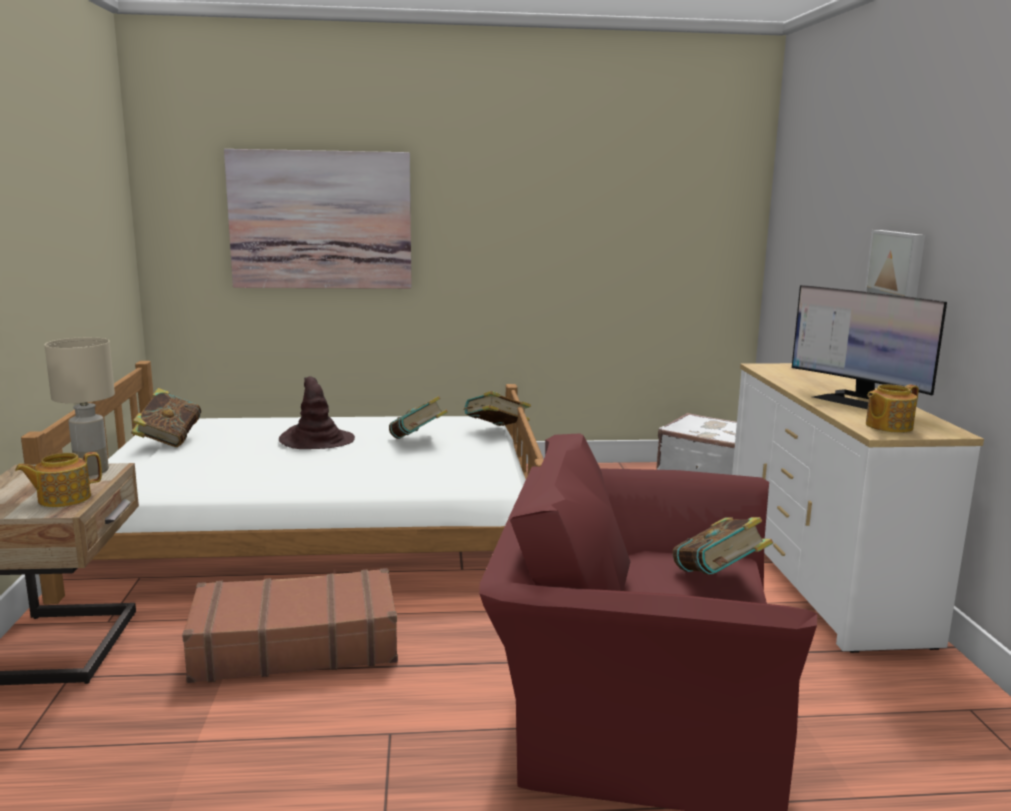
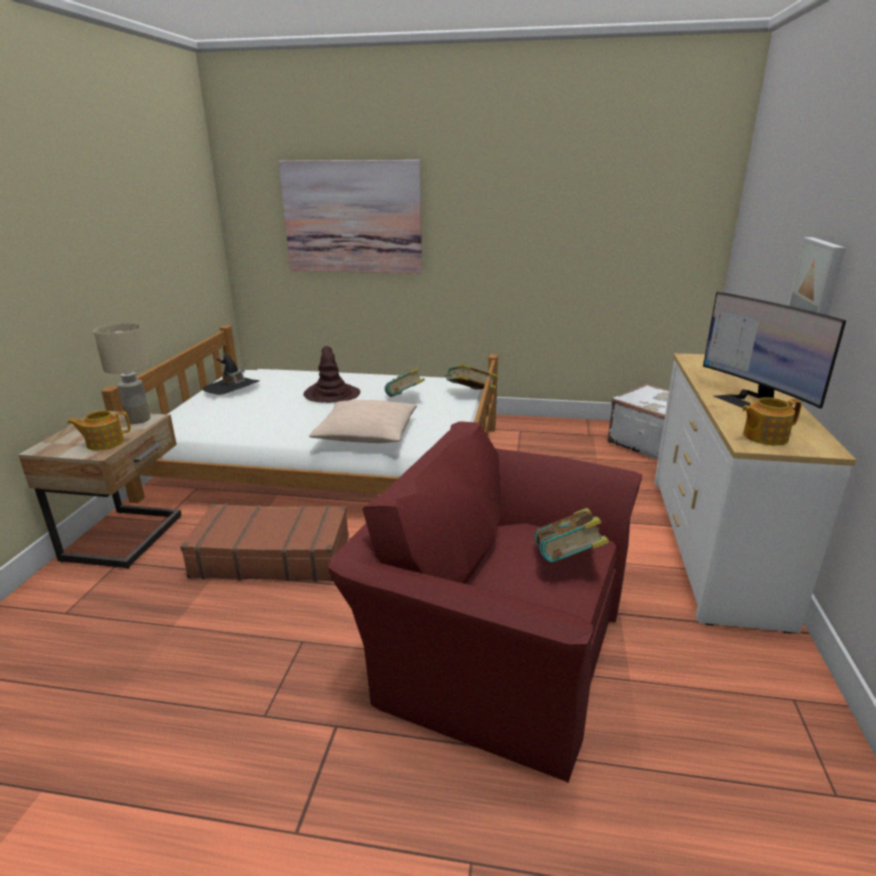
camera: 15 degrees right, 10 degrees up
(169, 441) = (232, 388): book -> black hat
(392, 479) = (366, 434): none -> beige pillow

